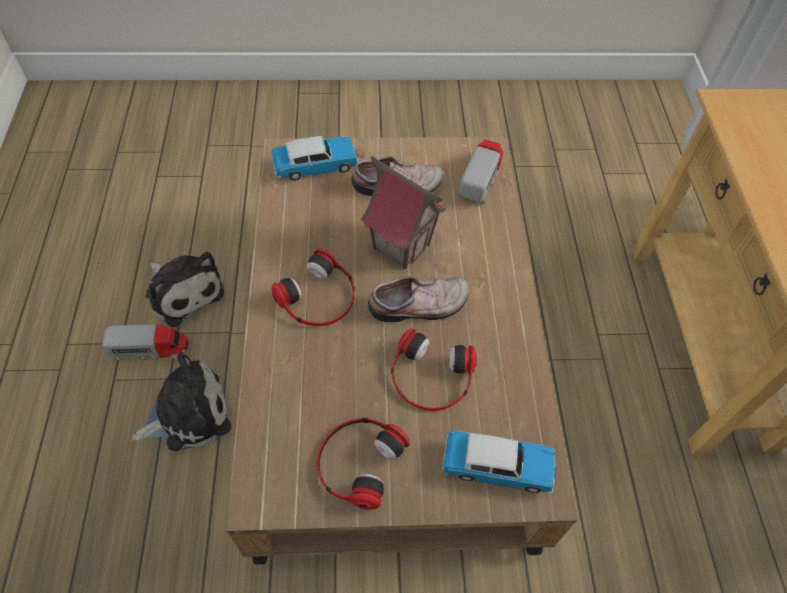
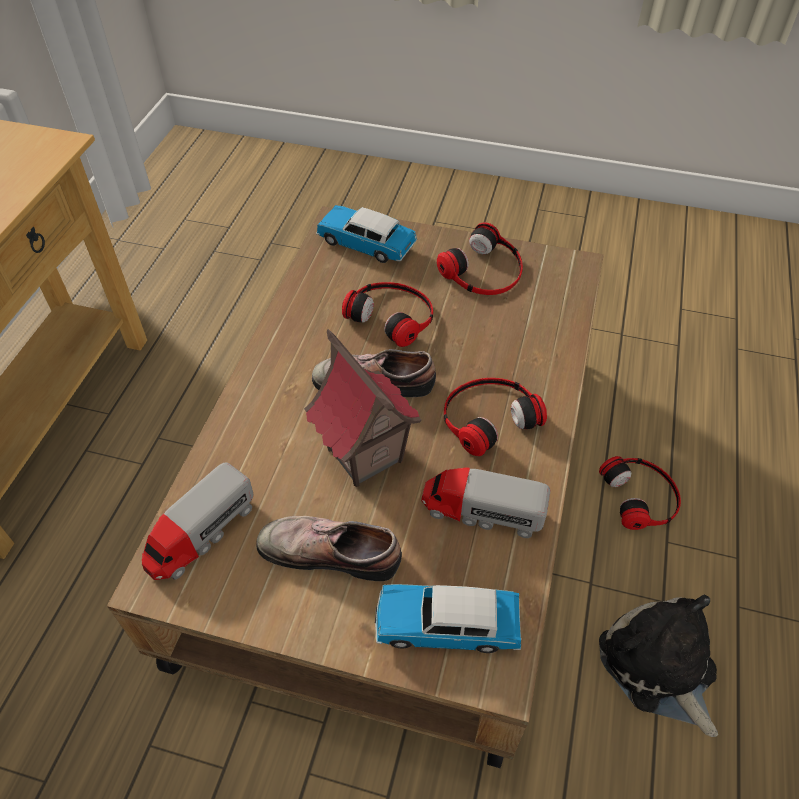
camera: 160 degrees left, 5 degrees down
(150, 348) = (697, 588): toy truck -> toy truck (482, 510)
(188, 413) = (641, 496): plush toy -> headphones

